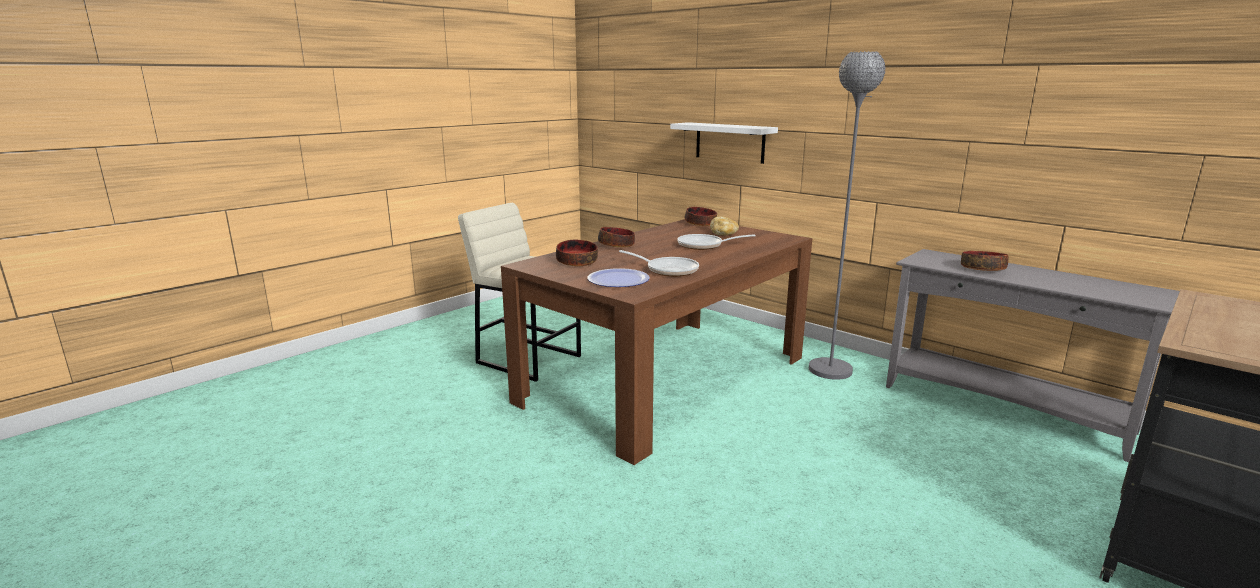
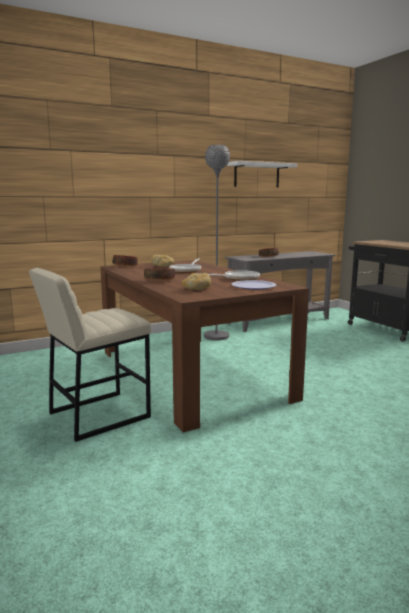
camera: 70 degrees left, 5 degrees down
(576, 262) = (197, 289): bowl -> bread
(729, 142) = (92, 208): white shelf -> white shelf (257, 175)

